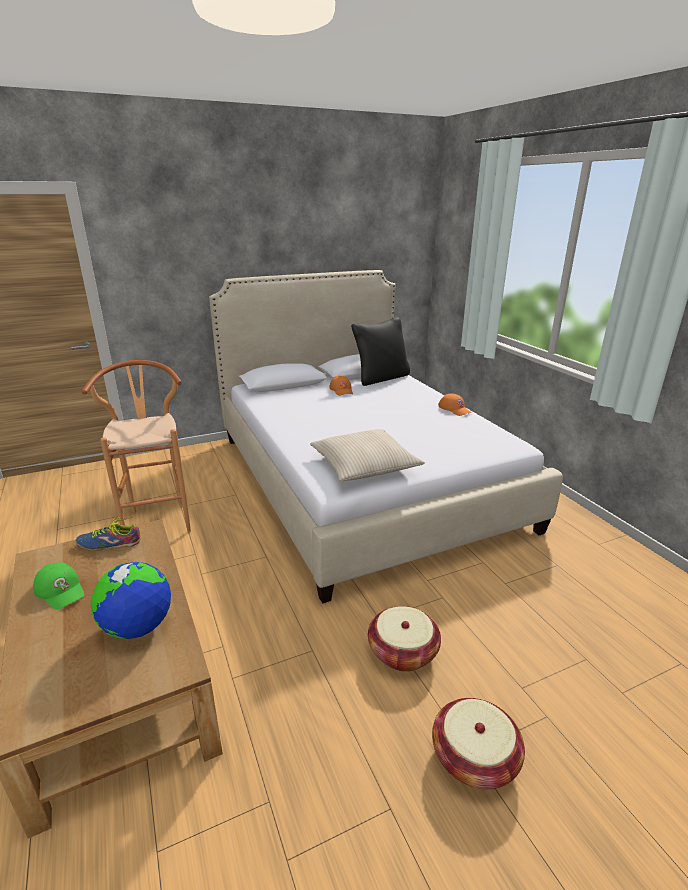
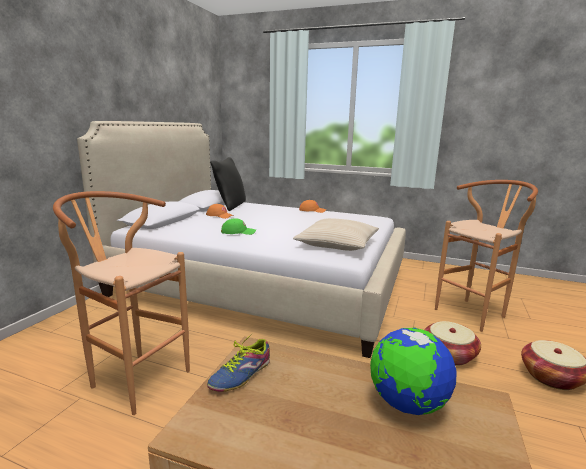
camera: 45 degrees left, 10 degrees down
(60, 590) = (283, 432): green cap -> green cap (238, 232)
(546, 635) = (474, 312): none -> brown stool

